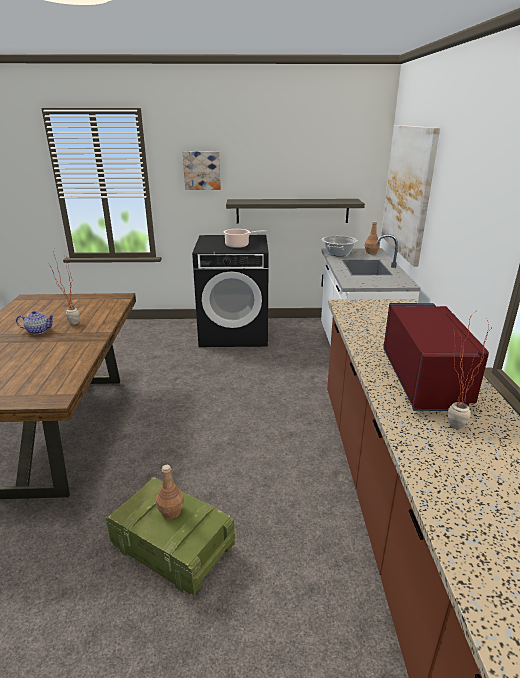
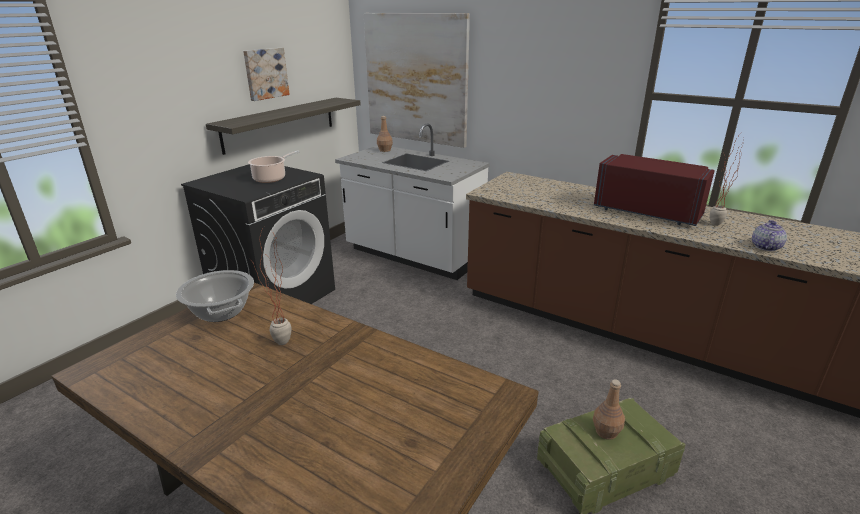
camera: 55 degrees left, 0 degrees up
(38, 331) = (263, 378): teapot -> teapot (765, 247)
(202, 170) = (164, 87): picture -> picture (265, 73)
(338, 253) = (363, 159): cooking pot -> cooking pot (221, 311)

